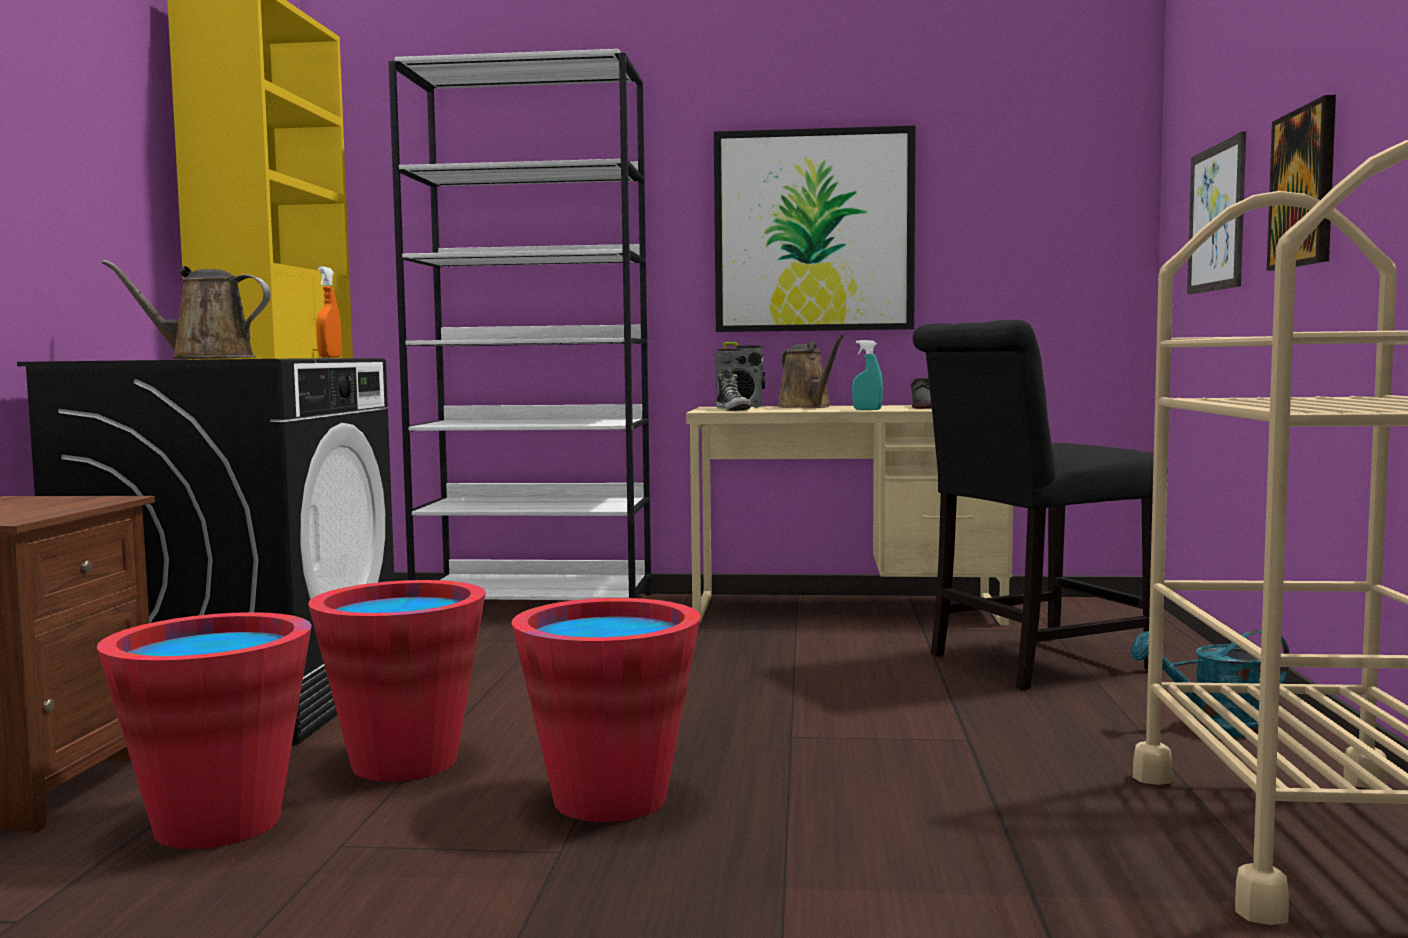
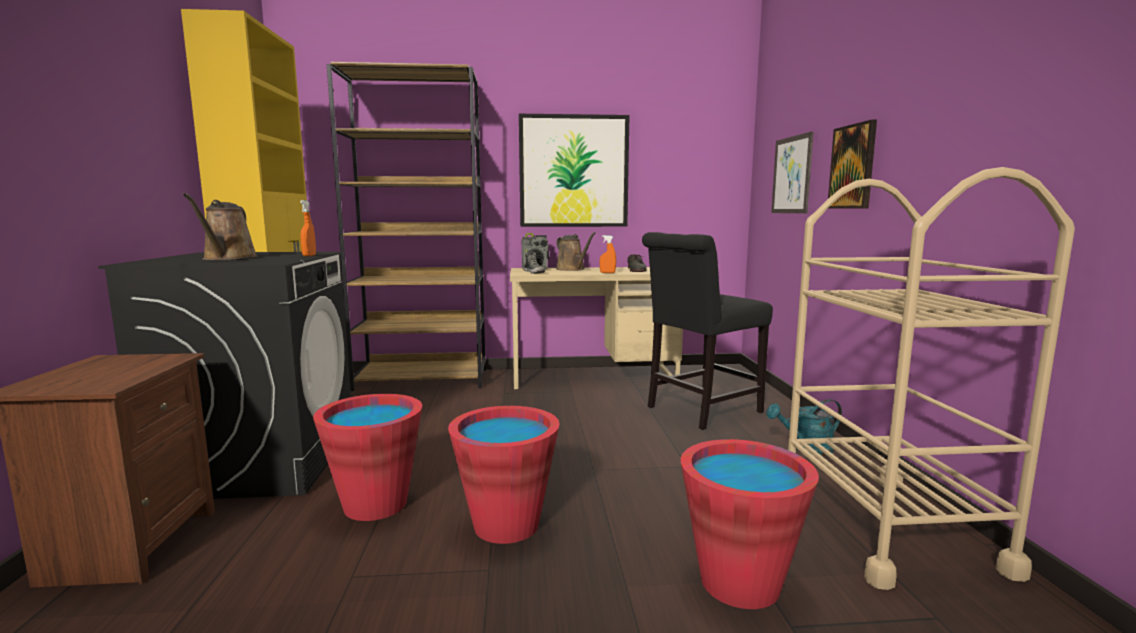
camera: 10 degrees left, 5 degrees up
(205, 359) = (228, 258): brown watering can -> brown watering can turned 90 degrees counterclockwise
(218, 824) = (267, 565): red bucket -> red bucket (740, 583)
(537, 605) = (423, 379): white bookcase -> brown bookcase
(867, 409) = (607, 273): turquoise spray bottle -> orange spray bottle

